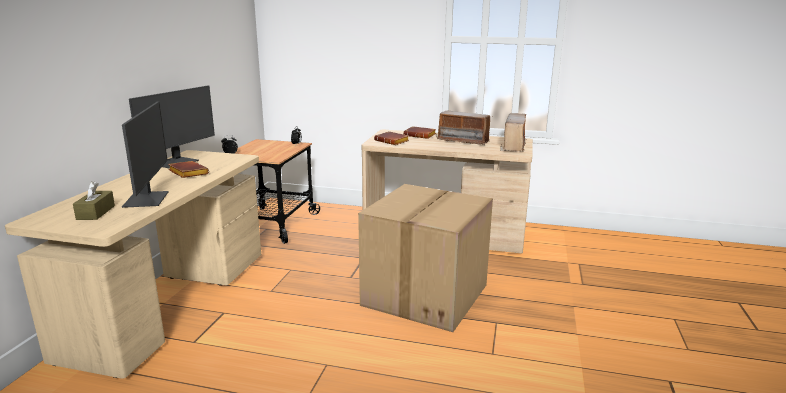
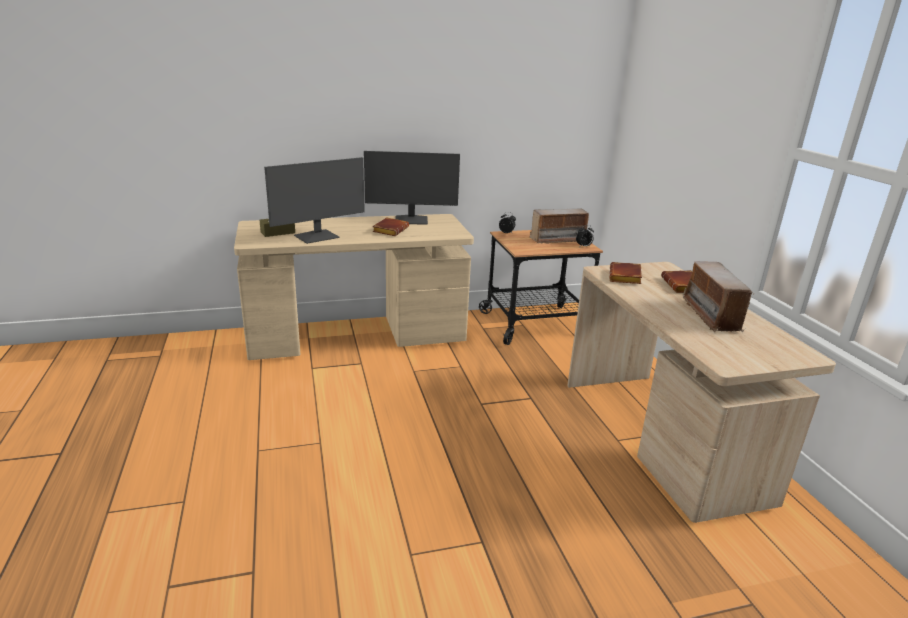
camera: 60 degrees right, 5 degrees up
(426, 296) = (491, 466): cardboard box -> none
(514, 145) = (758, 354): radio -> radio (558, 240)

